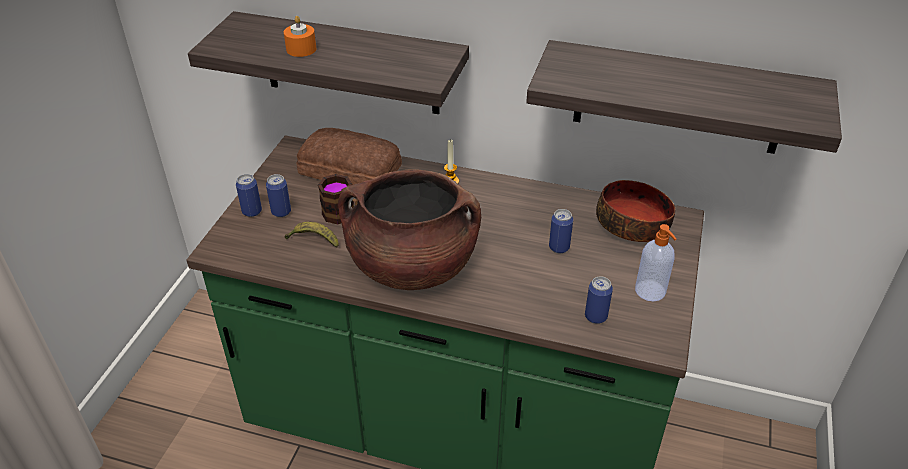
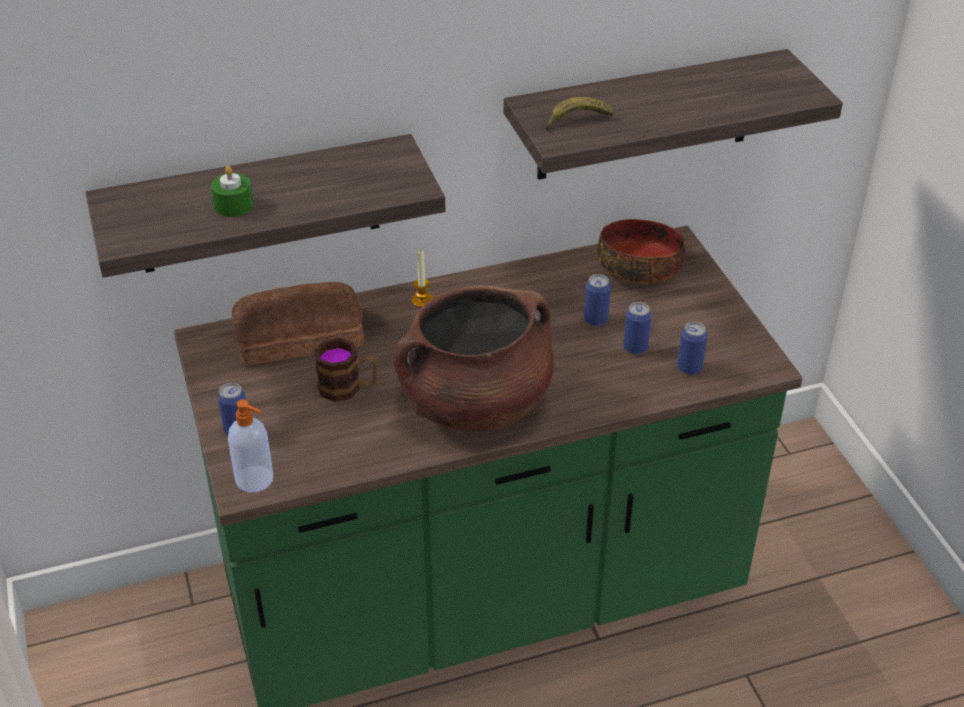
camera: 35 degrees left, 0 degrees up
(281, 212) = (272, 415): can -> can (635, 348)
(301, 49) = (233, 205): orange candle -> green candle
(313, 240) = (343, 427): banana -> banana (576, 120)
(651, 291) = (713, 322): soap dispenser -> soap dispenser (255, 480)

